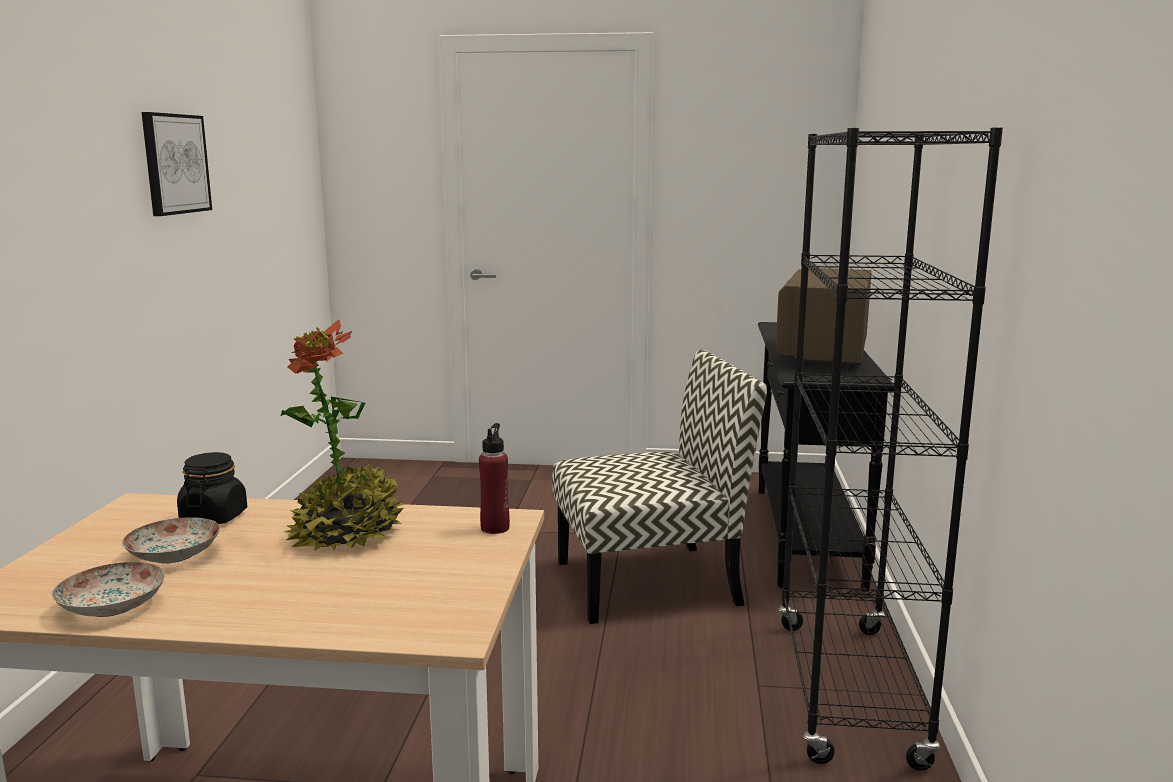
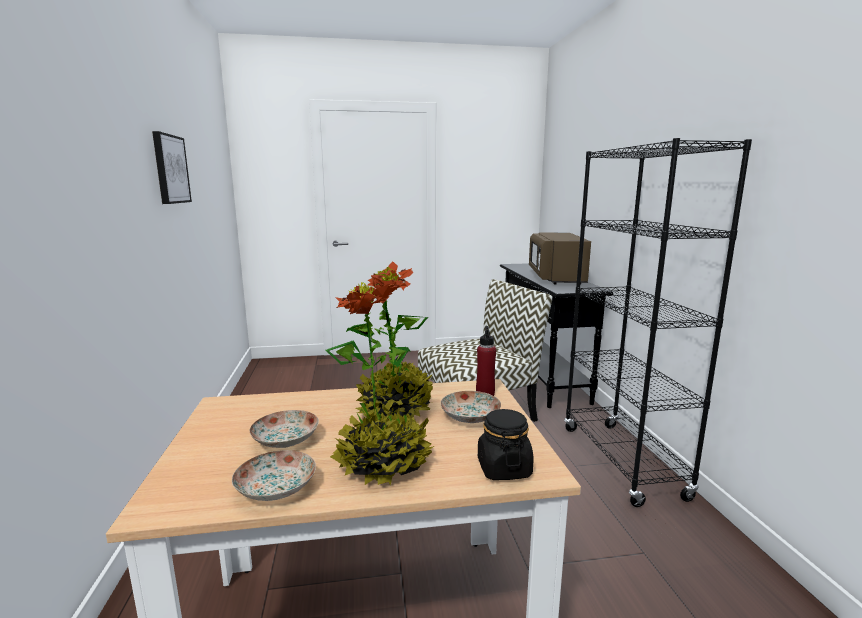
camera: 15 degrees left, 0 degrees up
(214, 517) = (288, 408): black jar -> black jar (503, 468)
(263, 596) = (383, 462): none -> potted plant
(436, 556) = (470, 417): none -> plate

